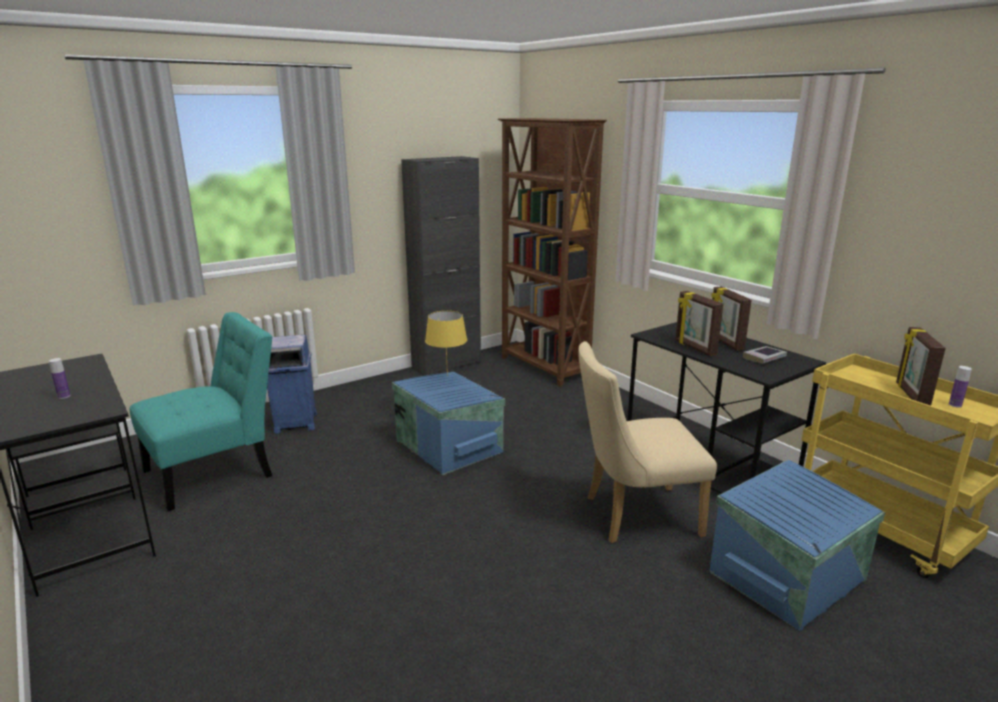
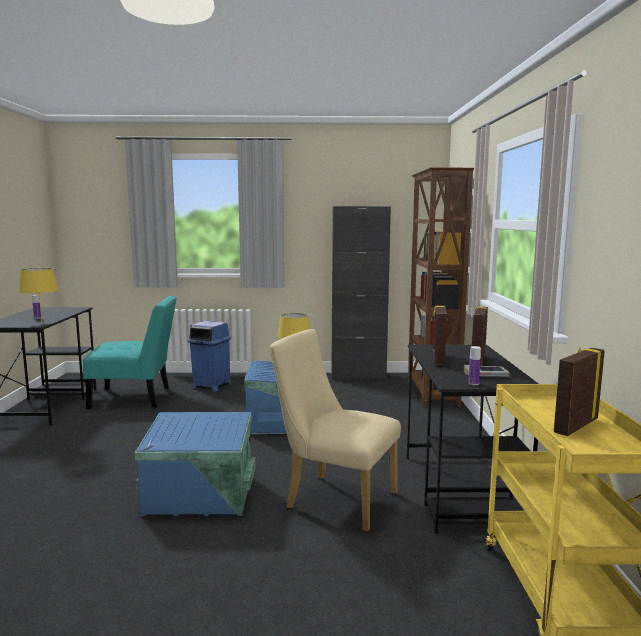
camera: 35 degrees right, 10 degrees down
(97, 403) = (42, 322): none -> yellow table lamp
(789, 576) = (395, 586): blue storage box -> blue storage box (200, 495)
(955, 405) = (609, 442): bottle -> bottle (473, 383)

